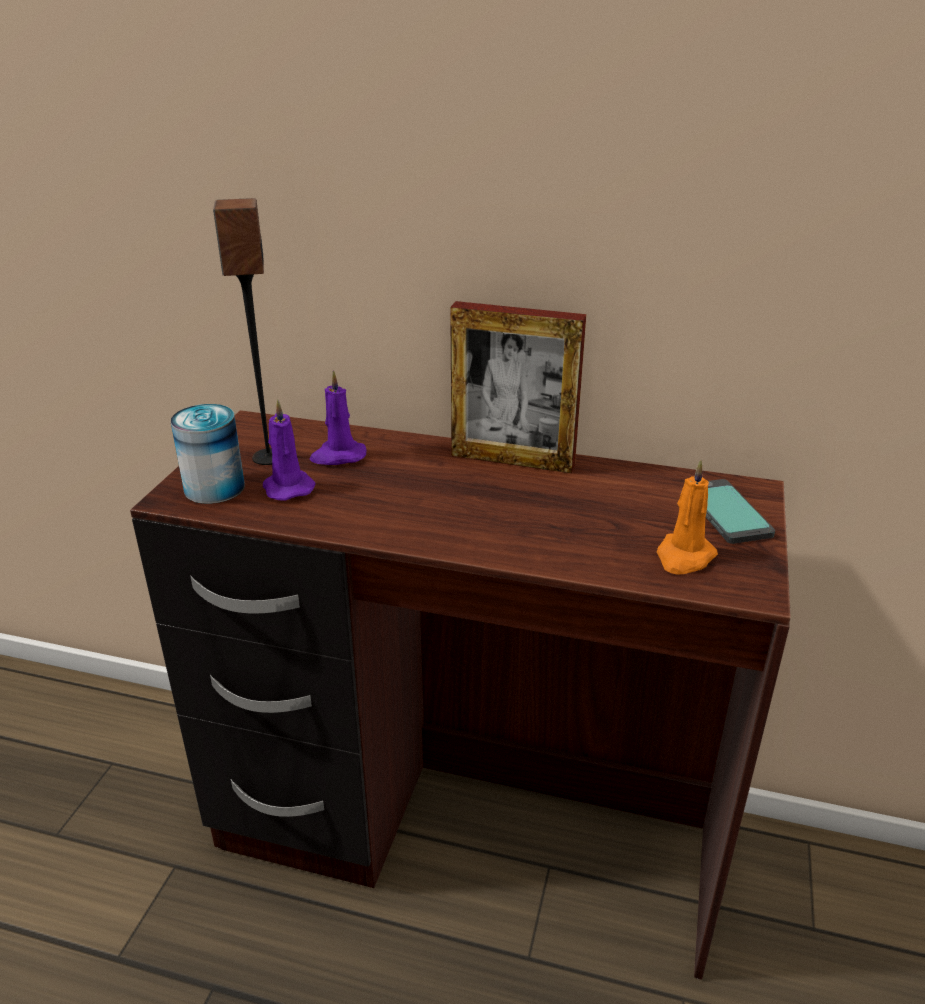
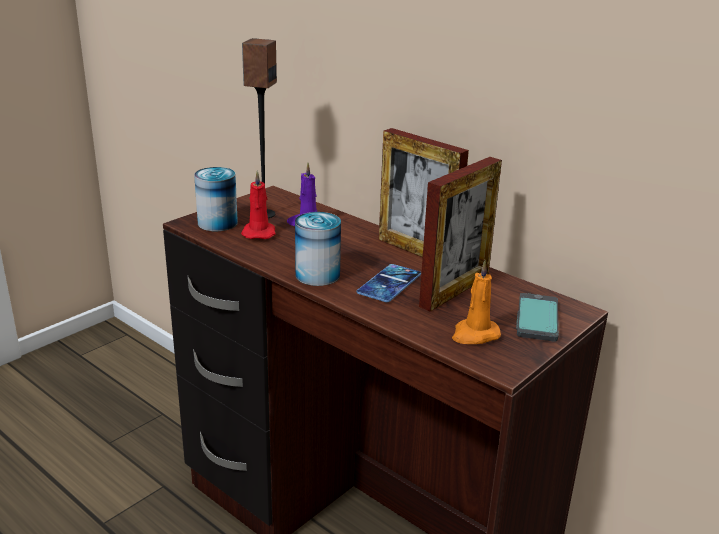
camera: 25 degrees right, 5 degrees down
(287, 487) = (259, 232): purple candle -> red candle
(424, 530) = (317, 275): none -> can
(523, 515) = (389, 283): none -> phone
(606, 503) = (454, 291): none -> picture frame

